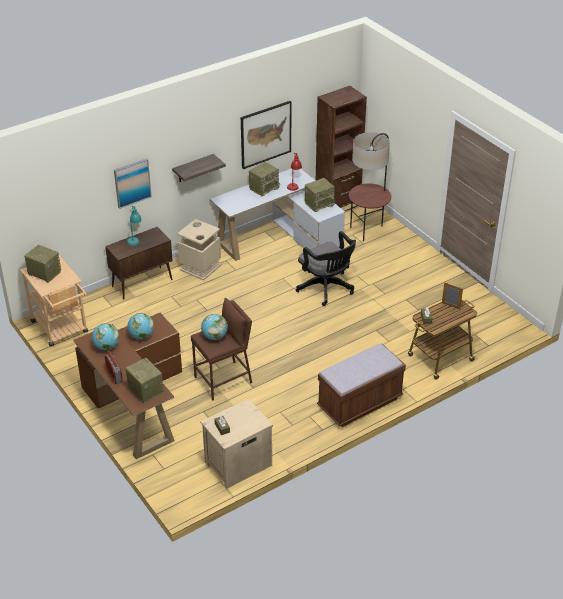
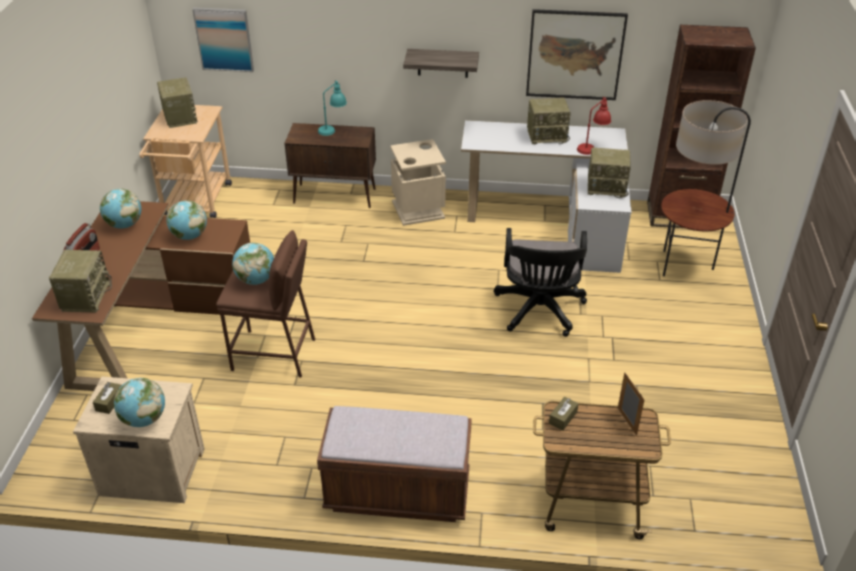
camera: 40 degrees right, 0 degrees up
(132, 183) = (341, 46): picture -> picture (224, 39)
(249, 424) = (144, 419): none -> globe

